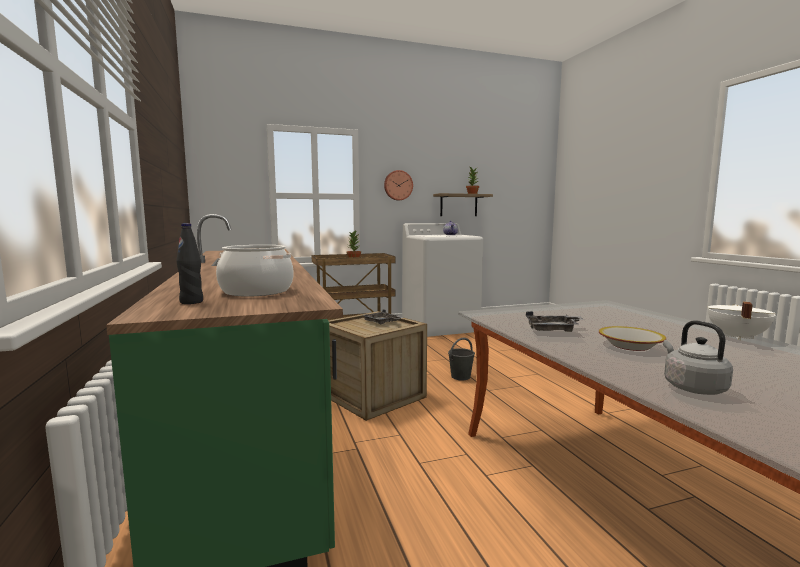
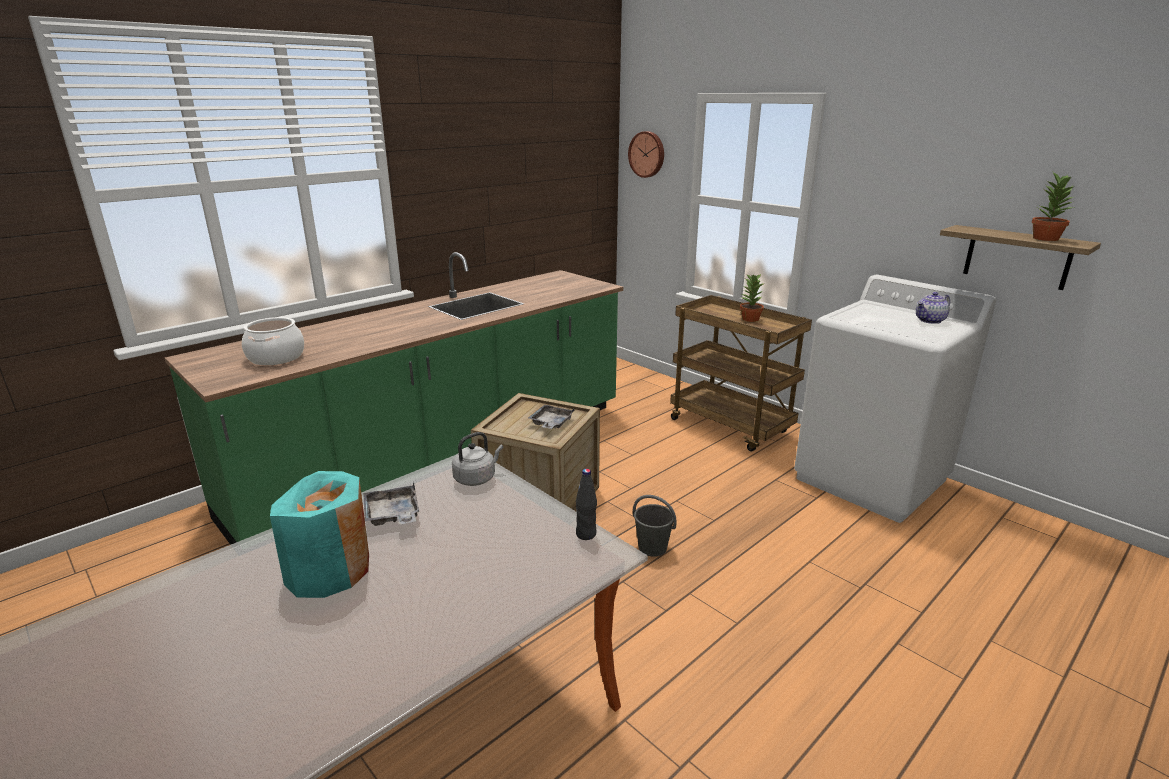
camera: 65 degrees right, 15 degrees up
(191, 302) = (230, 354): black bottle -> black bottle (586, 534)
(398, 185) = (882, 200): wall clock -> wall clock (647, 154)
(630, 345) = (329, 570): bowl -> turquoise vase
(692, 387) = (179, 601): grey kettle -> grey kettle (476, 478)
(736, 337) = (401, 673): white cooking pot -> none

